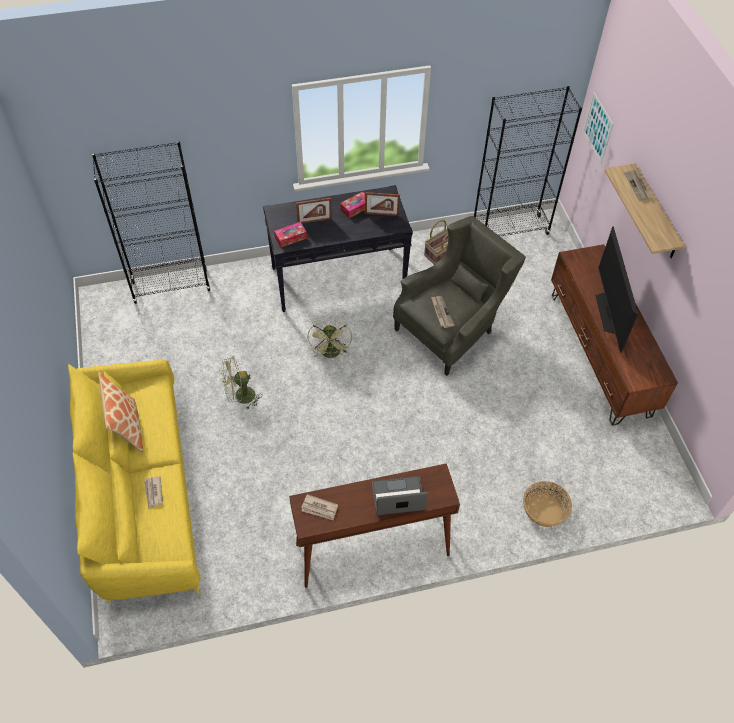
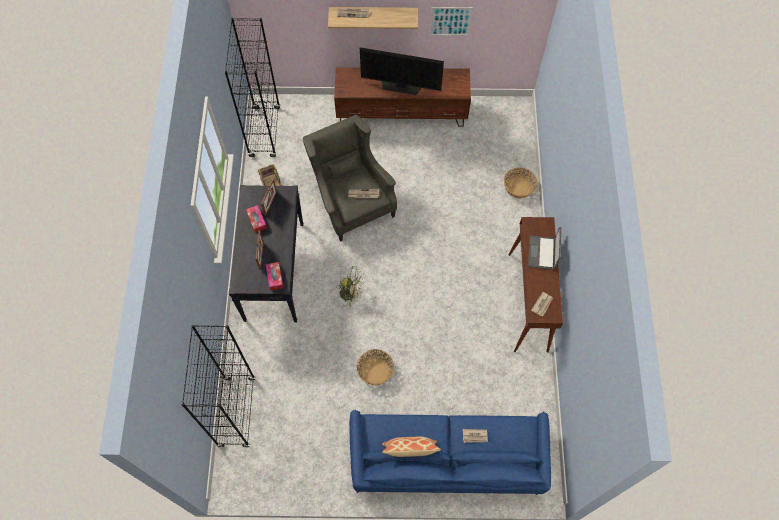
camera: 75 degrees left, 10 degrees up
(141, 492) = (447, 460): yellow sofa -> blue sofa
(240, 397) = (375, 370): green fan -> basket
(598, 127) = (266, 19): picture -> picture (450, 21)

